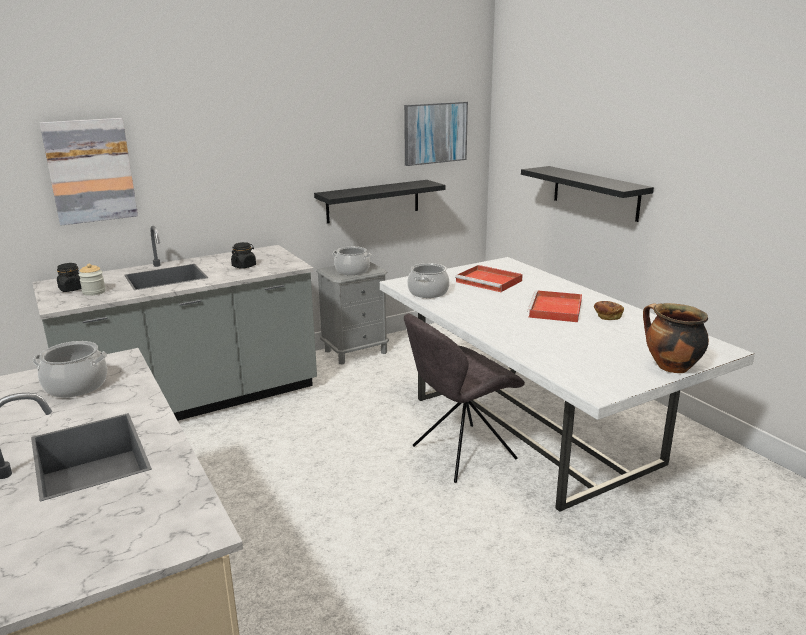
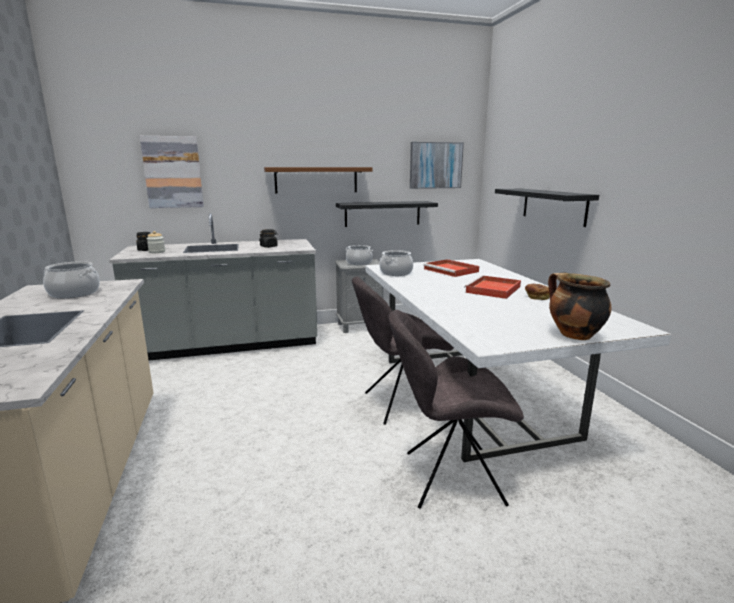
camera: 15 degrees right, 5 degrees down
(287, 164) = (316, 180): none -> brown shelf
(552, 532) = (448, 477): none -> grey chair

